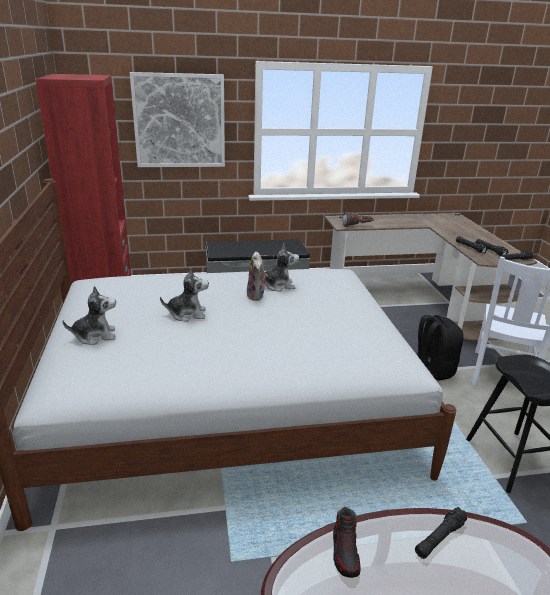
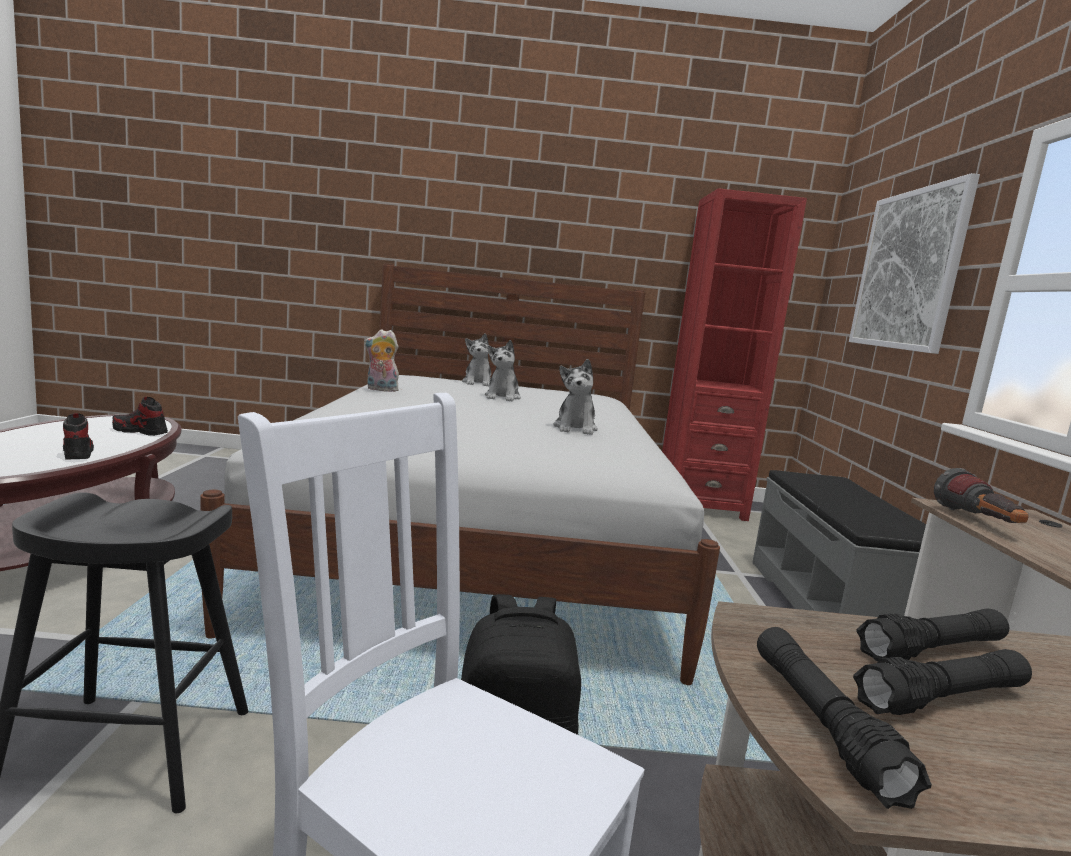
camera: 100 degrees right, 15 degrees down
(257, 296) = (541, 417): plush toy -> plush toy (380, 390)
(439, 538) = (77, 452): black flashlight -> shoe

